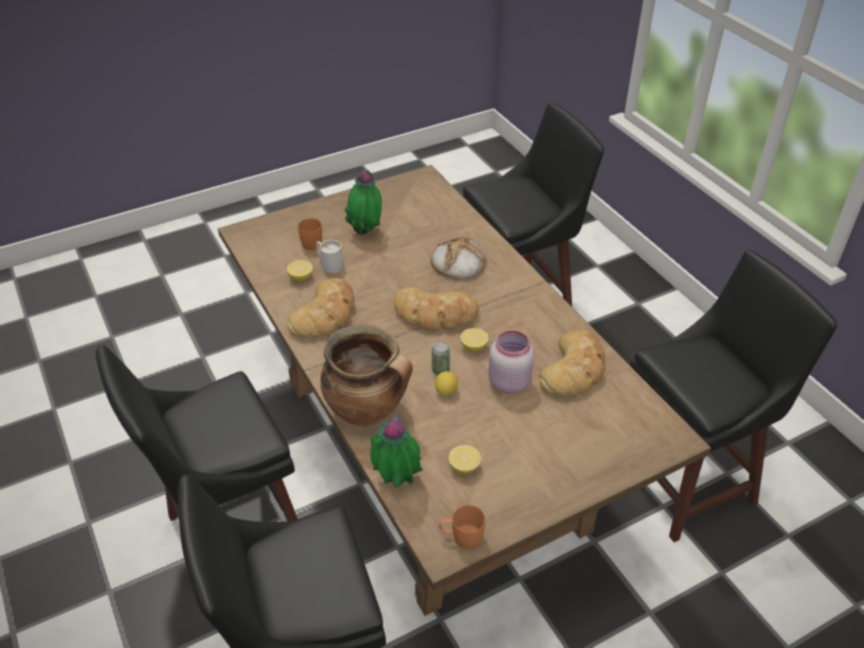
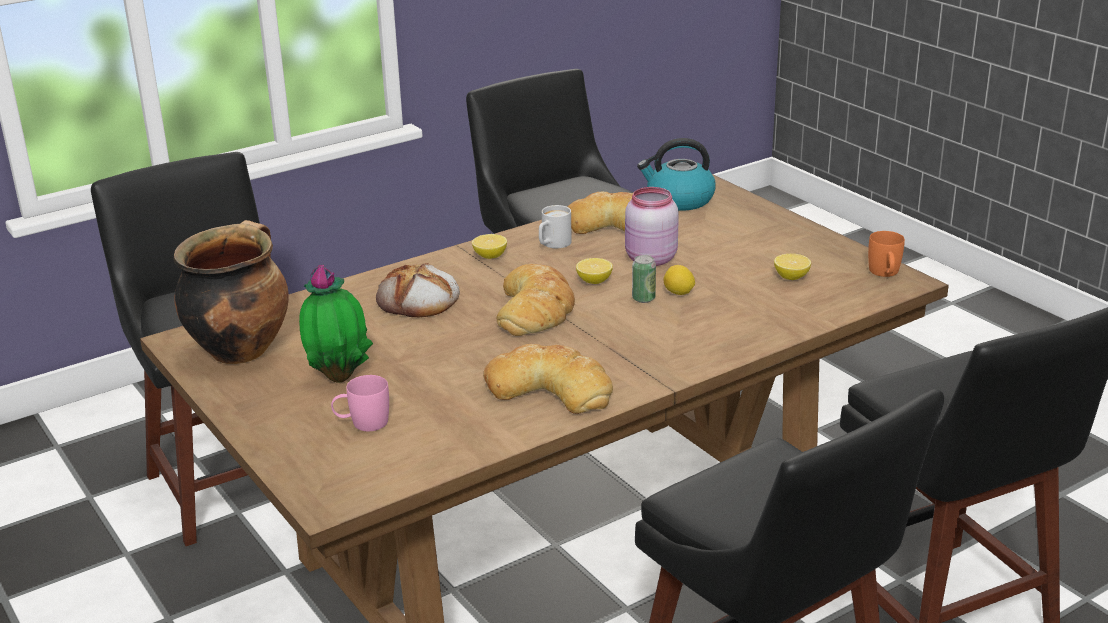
camera: 95 degrees left, 15 degrees down
(301, 277) = (461, 421): lemon -> lemon (490, 256)
(312, 242) = (362, 423): orange mug -> pink mug
(329, 264) = (425, 400): white mug -> white mug (552, 245)
(368, 411) = (733, 338): cooking pot -> cooking pot (240, 349)
(396, 481) = (832, 312): potted plant -> none
(633, 416) = (679, 200): none -> kettle

